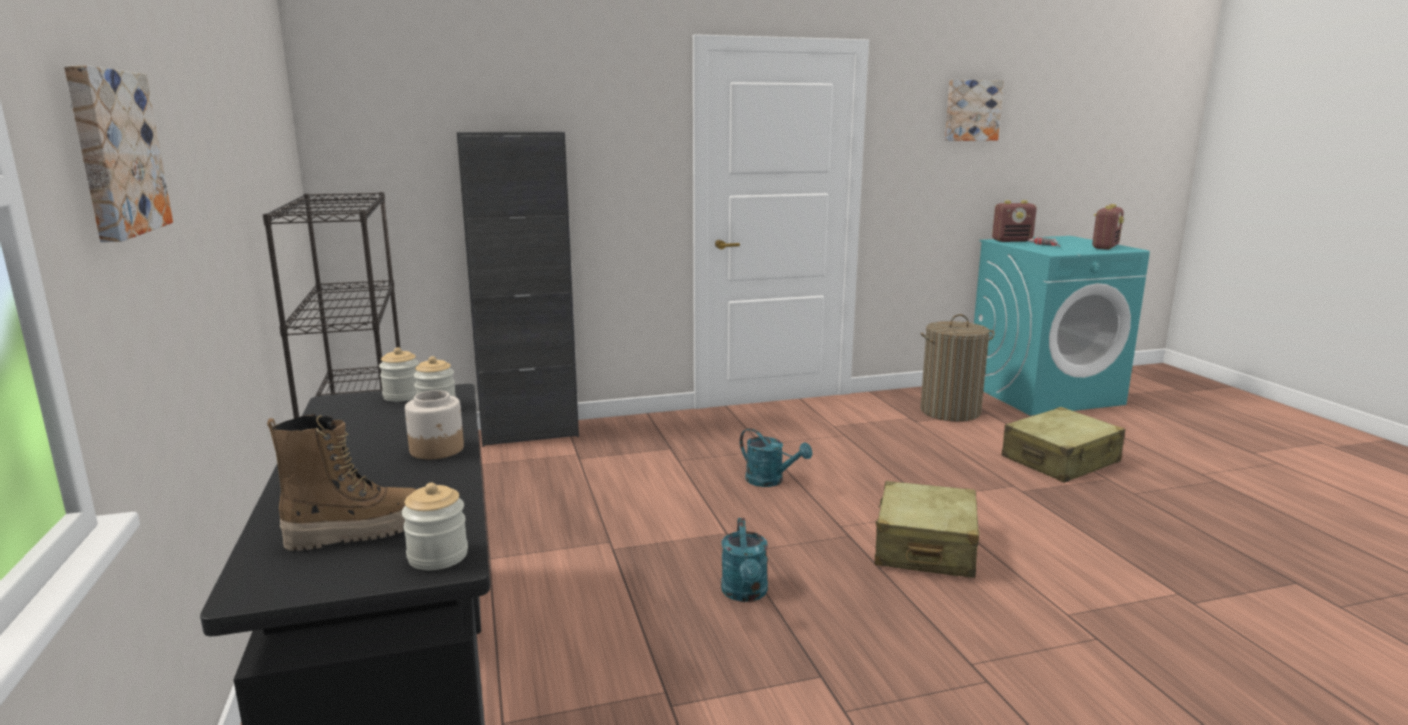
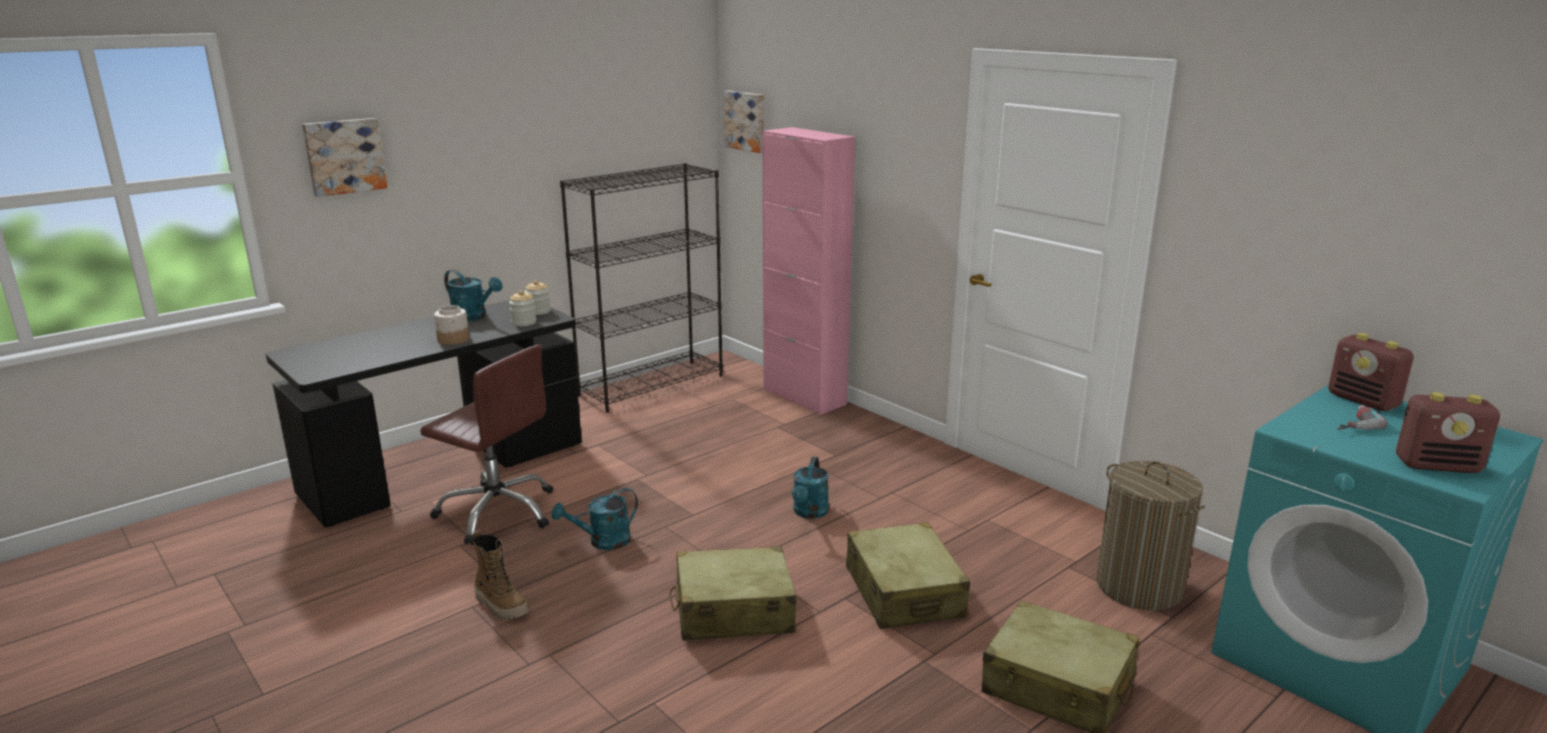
camera: 65 degrees right, 5 degrees up
(348, 430) = (474, 317): none -> turquoise watering can
(356, 532) = (344, 352): boot -> boot (501, 606)
(438, 556) = (320, 372): jar -> none
(529, 434) = (804, 397): black cabinet -> pink cabinet
(602, 660) = (498, 512): none -> brown office chair
(925, 476) = (904, 592): none -> beige suitcase
(972, 110) = (1340, 177): picture -> picture (746, 121)

